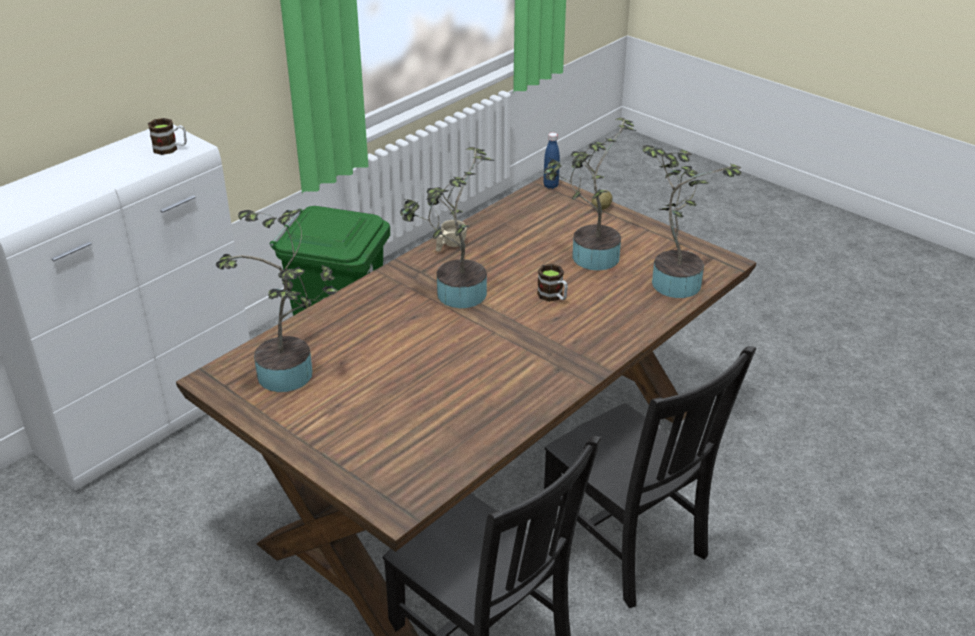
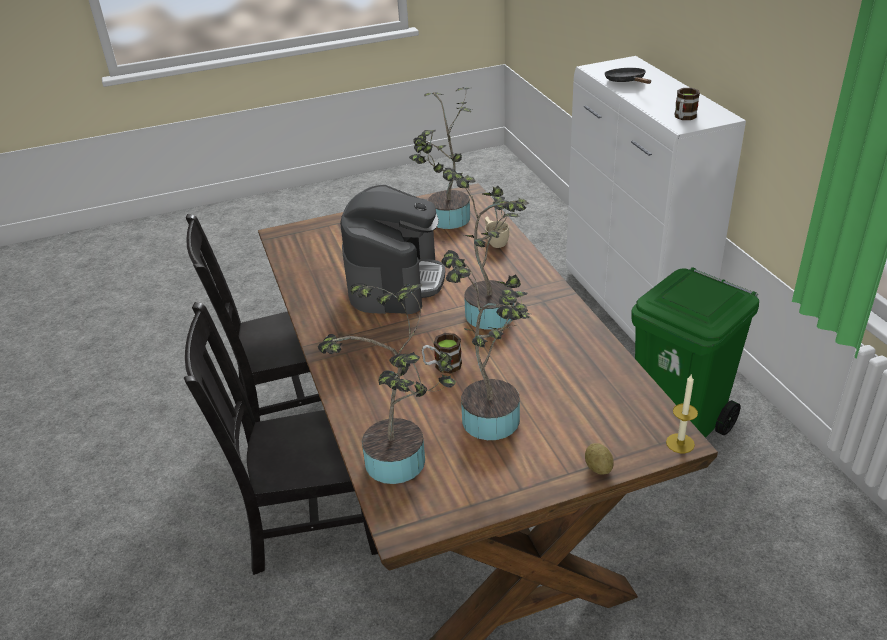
camera: 120 degrees right, 0 degrees up
(62, 194) = (627, 82): none -> black frying pan
(442, 368) = (395, 280): none -> coffee machine
(449, 245) = (579, 328): beige cup -> beige cup (495, 241)
(550, 185) = (680, 443): blue bottle -> candle

